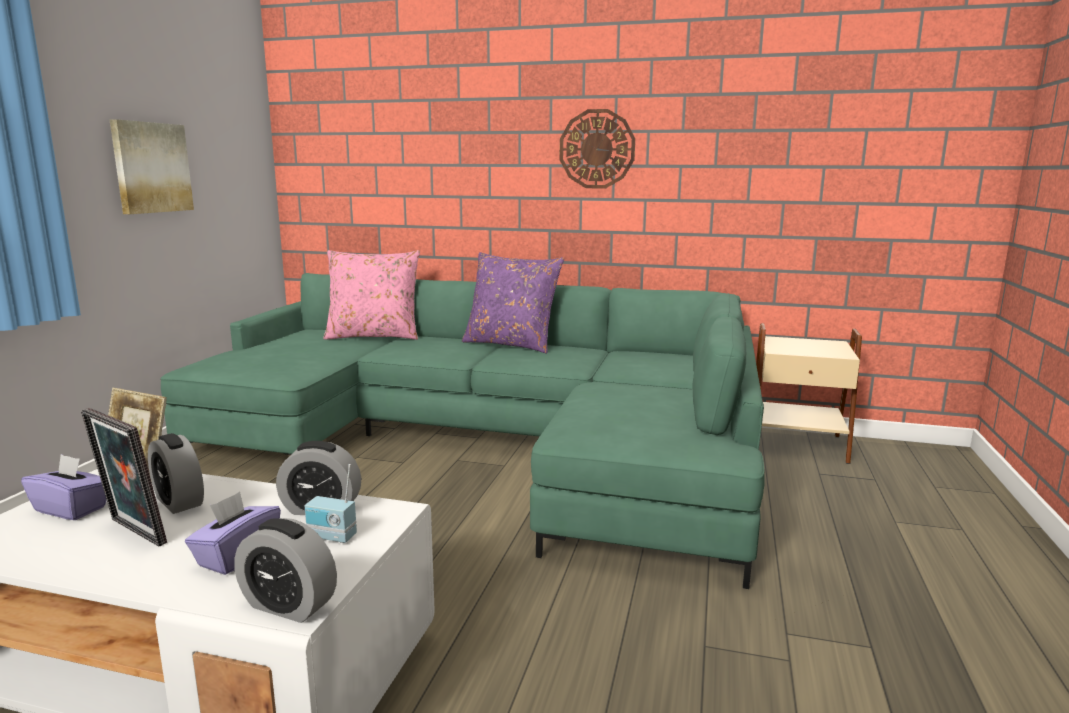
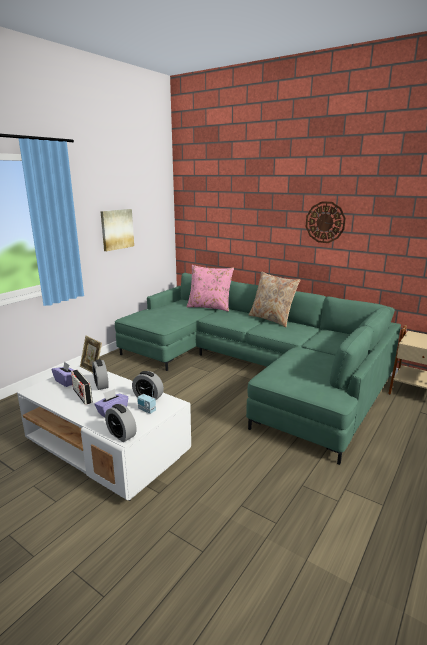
camera: 20 degrees right, 5 degrees up
(132, 533) = (82, 396): picture frame -> radio
(511, 344) = (272, 319): purple pillow -> beige pillow

